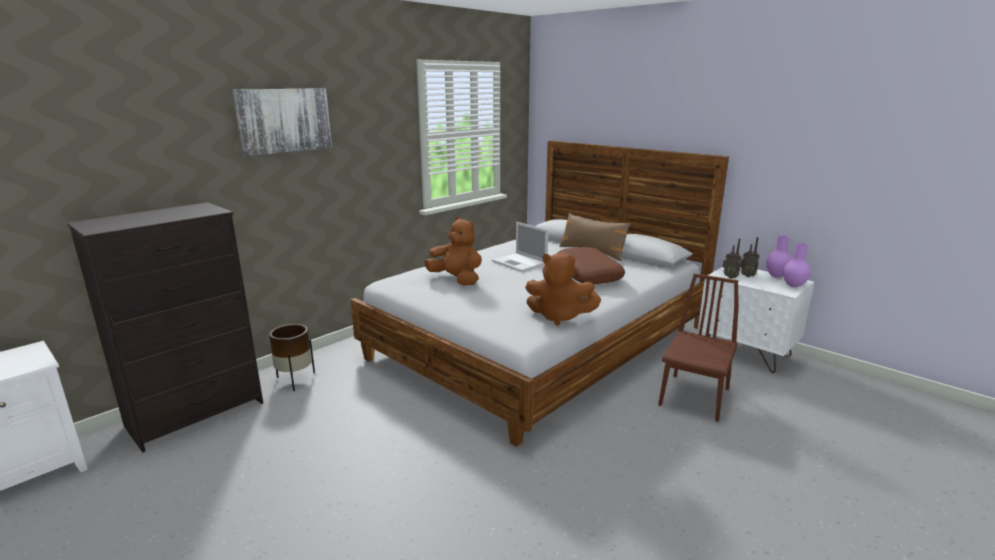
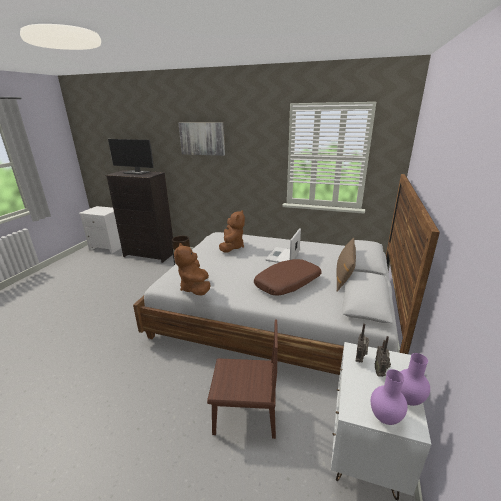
camera: 65 degrees right, 5 degrees up
(149, 215) = (137, 172): none -> monitor

